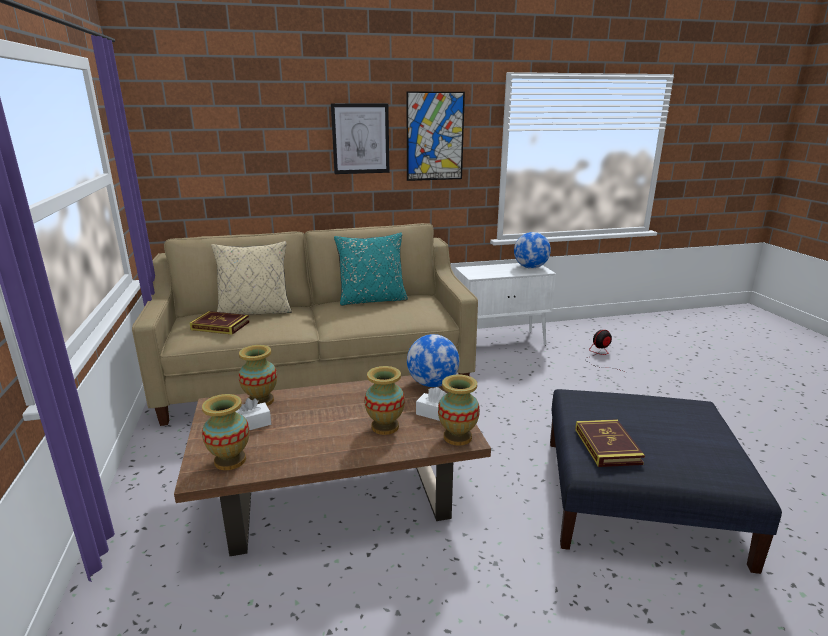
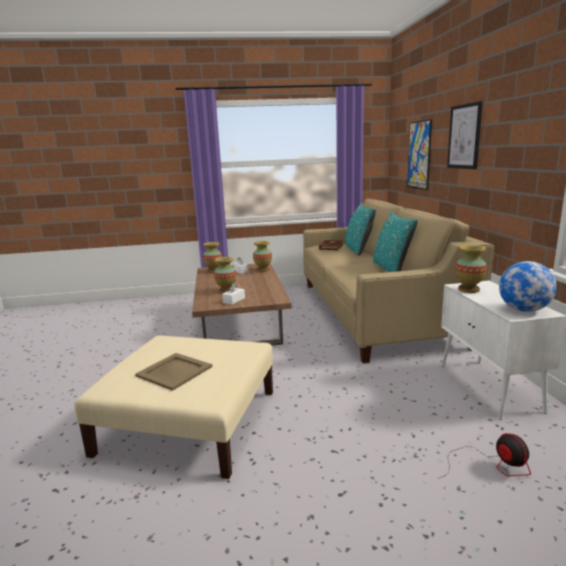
camera: 95 degrees right, 5 degrees down
(255, 311) = (358, 250): beige pillow -> turquoise pillow
(432, 384) = (272, 299): globe -> none
(435, 136) = (510, 132): picture -> picture (419, 155)
(457, 437) = (207, 304): vase -> vase (469, 289)
(607, 446) = (176, 345): book -> none
(637, 499) = (189, 421): blue ottoman -> beige ottoman
(670, 435) = (174, 371): none -> beige tray

